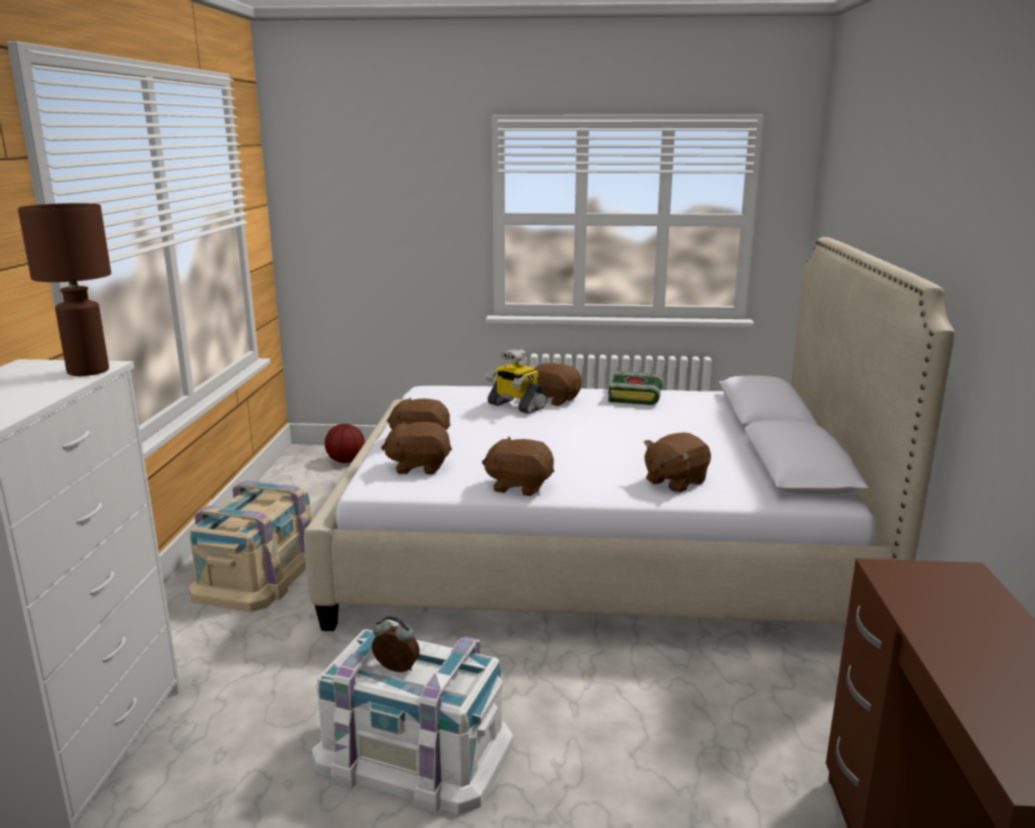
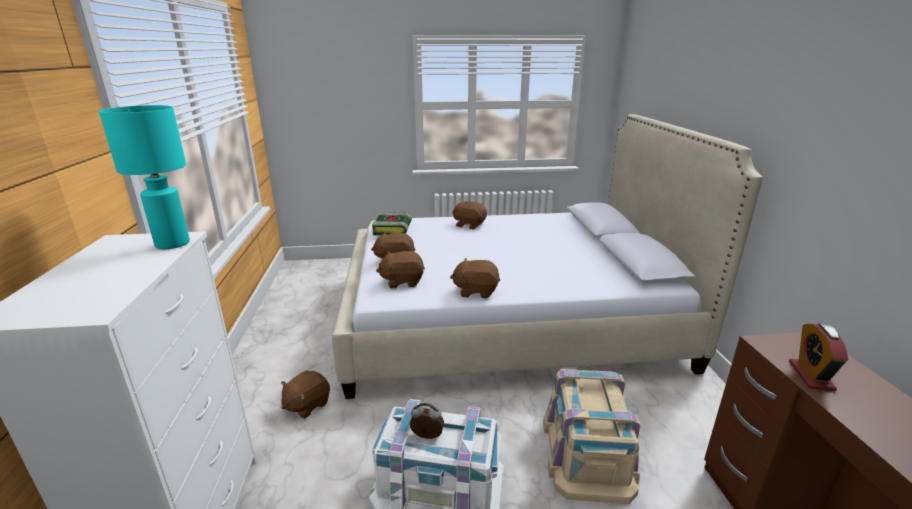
camera: 10 degrees left, 5 degrees up
(87, 371) = (171, 244): brown table lamp -> turquoise table lamp
(258, 573) = (288, 359): beige storage box -> beige storage box (586, 451)
(346, 461) = (325, 270): basketball -> none
(515, 406) = (447, 231): toy robot -> none
(636, 397) = (519, 219): book -> book (393, 229)
(674, 481) = (572, 279): brown plush toy -> brown plush toy (307, 405)
(926, 613) = (811, 376): none -> alarm clock

